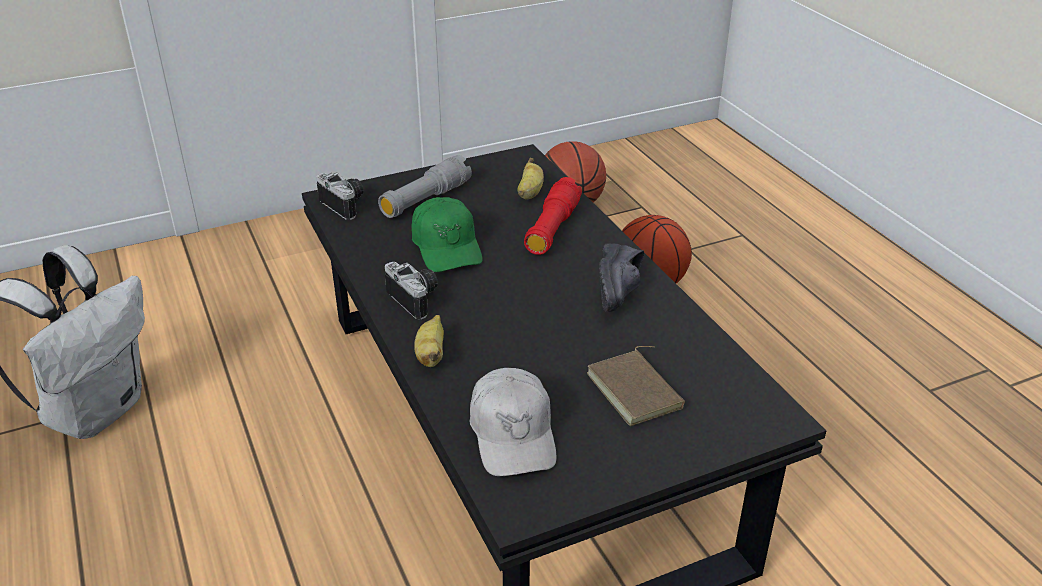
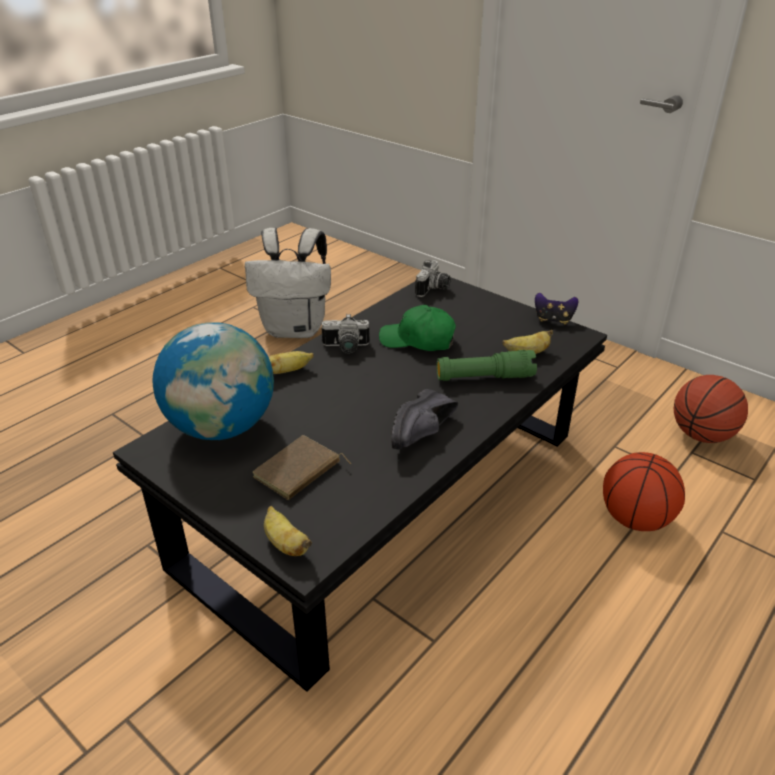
camera: 65 degrees right, 0 degrees up
(417, 299) = (345, 348): camera -> camera turned 60 degrees clockwise
(426, 199) = (470, 314): grey flashlight -> none
(447, 246) = (418, 340): green cap -> green cap turned 60 degrees clockwise
(482, 159) = (553, 320): none -> game controller
(513, 434) = (222, 427): white cap -> globe
(552, 229) = (484, 377): red flashlight -> green flashlight
(622, 291) = (425, 433): black shoe -> black shoe turned 45 degrees counterclockwise
(749, 426) = (285, 544): none -> banana

